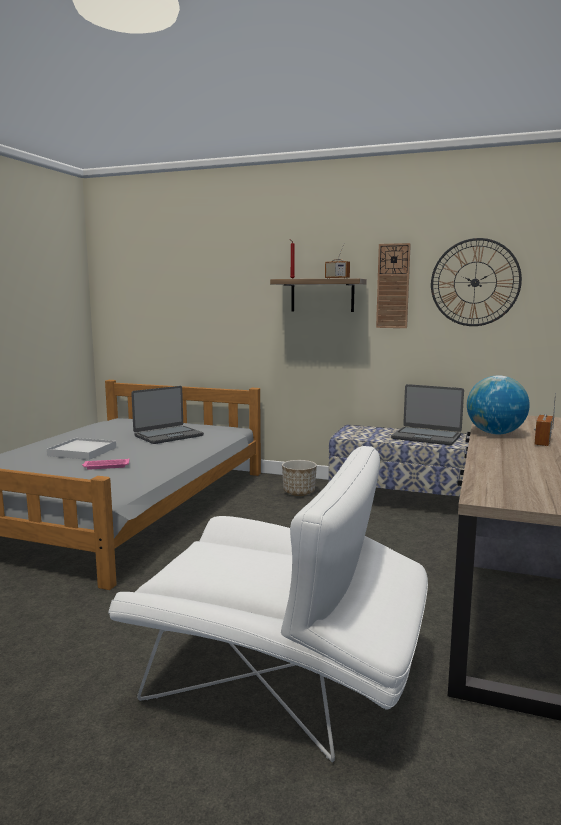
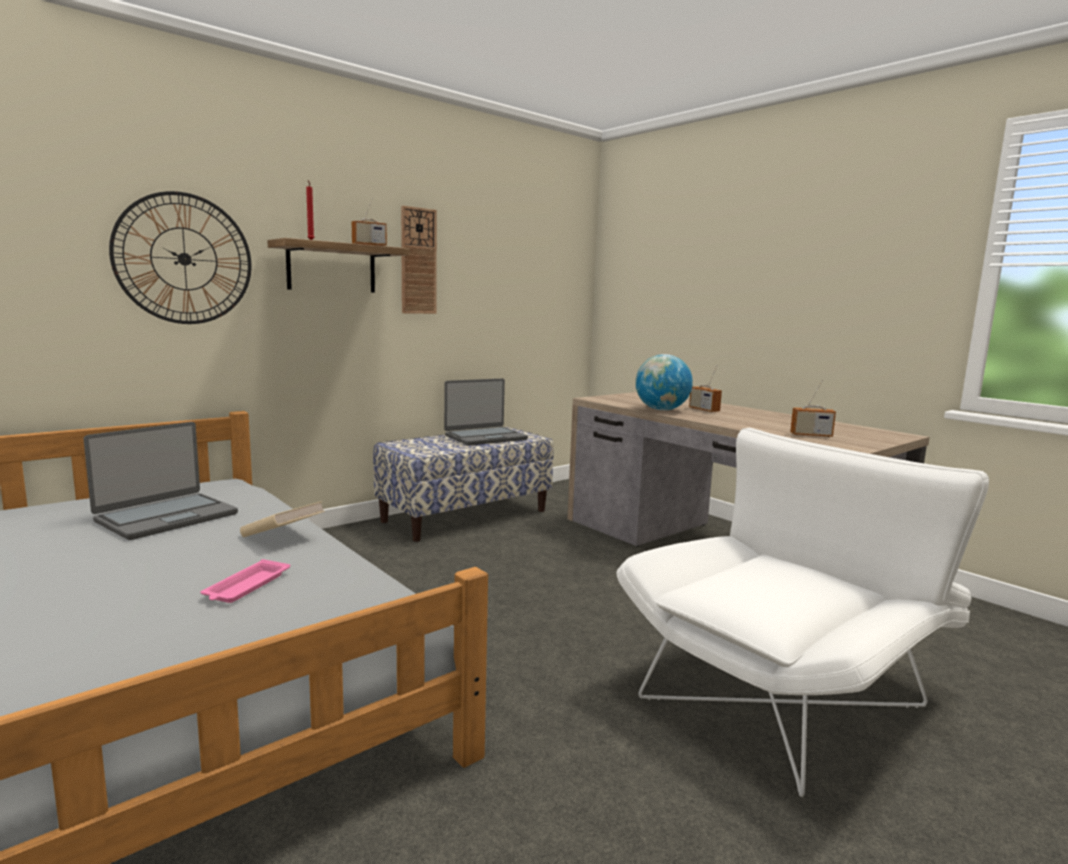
camera: 60 degrees left, 0 degrees up
(82, 452) = (96, 589): white tray -> none
(168, 436) = (166, 517): laptop -> laptop turned 45 degrees clockwise
(170, 455) = (282, 537): none -> beige book
(298, 492) = (358, 547): planter -> none
(475, 282) = (495, 263): wall clock -> wall clock (184, 259)
(510, 481) = (811, 435): none -> radio

